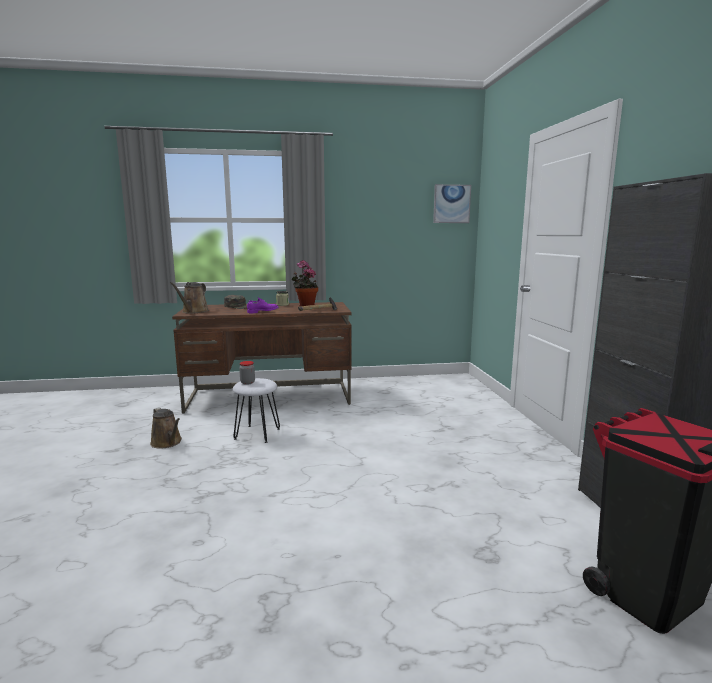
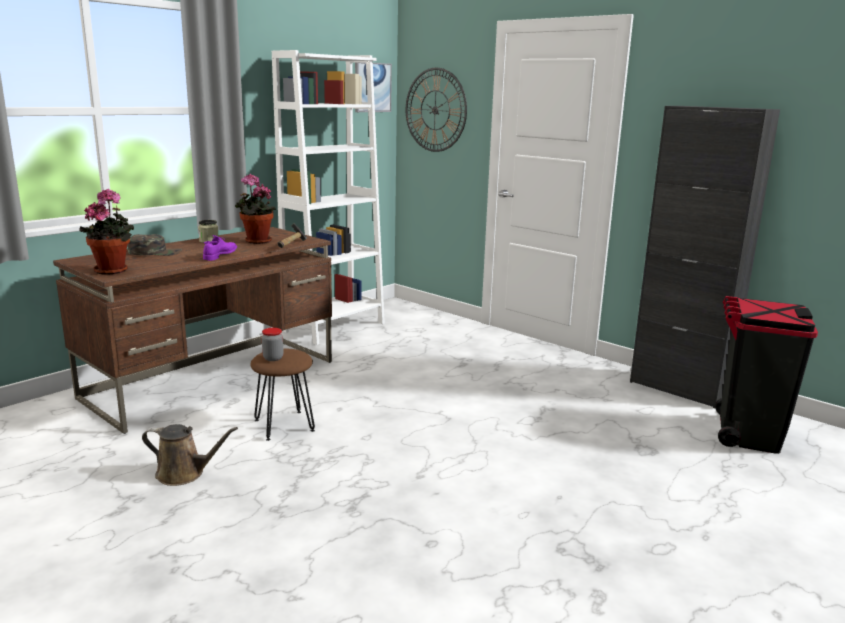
camera: 40 degrees left, 5 degrees up
(194, 312) = (113, 270): brown watering can -> potted plant
(257, 434) = (284, 425): white stool -> brown stool
(391, 384) = (334, 327): none -> white bookcase
(495, 219) = (435, 110): none -> wall clock

